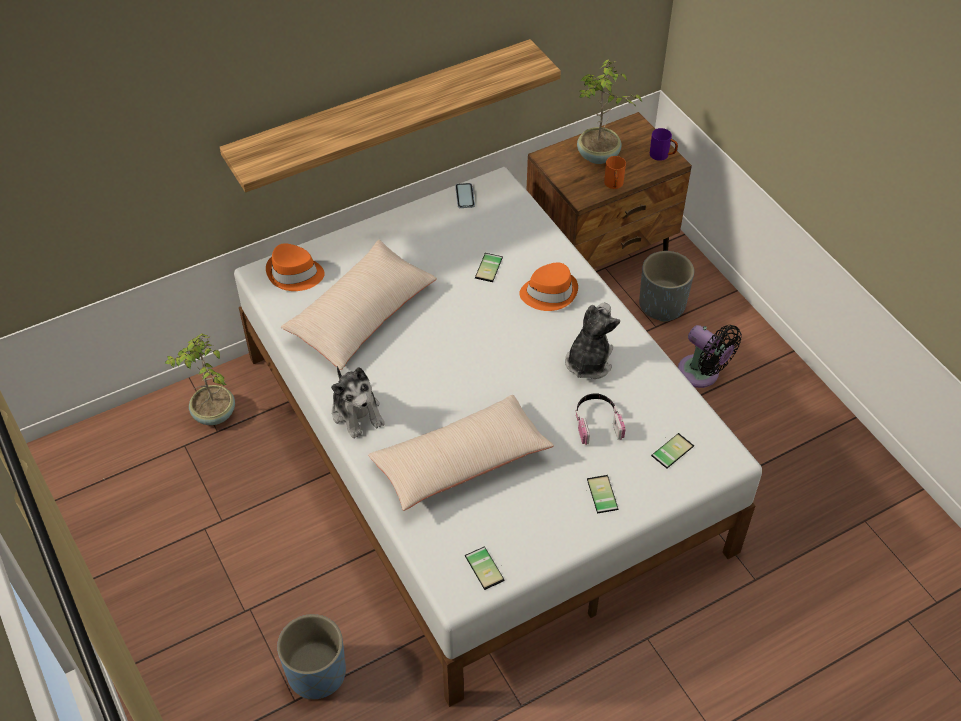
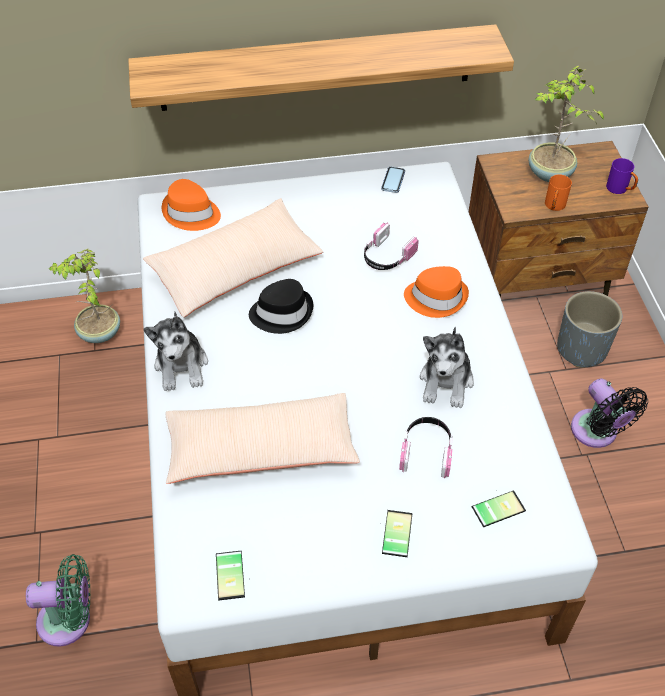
camera: 20 degrees right, 0 degrees up
(316, 673) = (70, 620): blue planter -> green fan
(422, 342) = (282, 312): none -> black hat
(490, 268) = (386, 257): phone -> headphones
(588, 361) = (446, 381): plush toy -> plush toy turned 150 degrees clockwise

